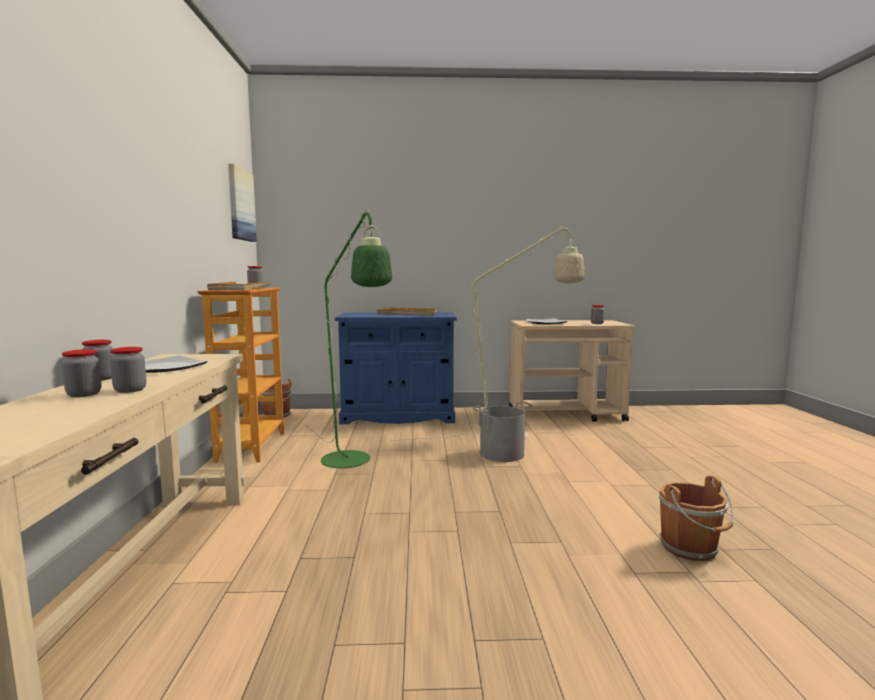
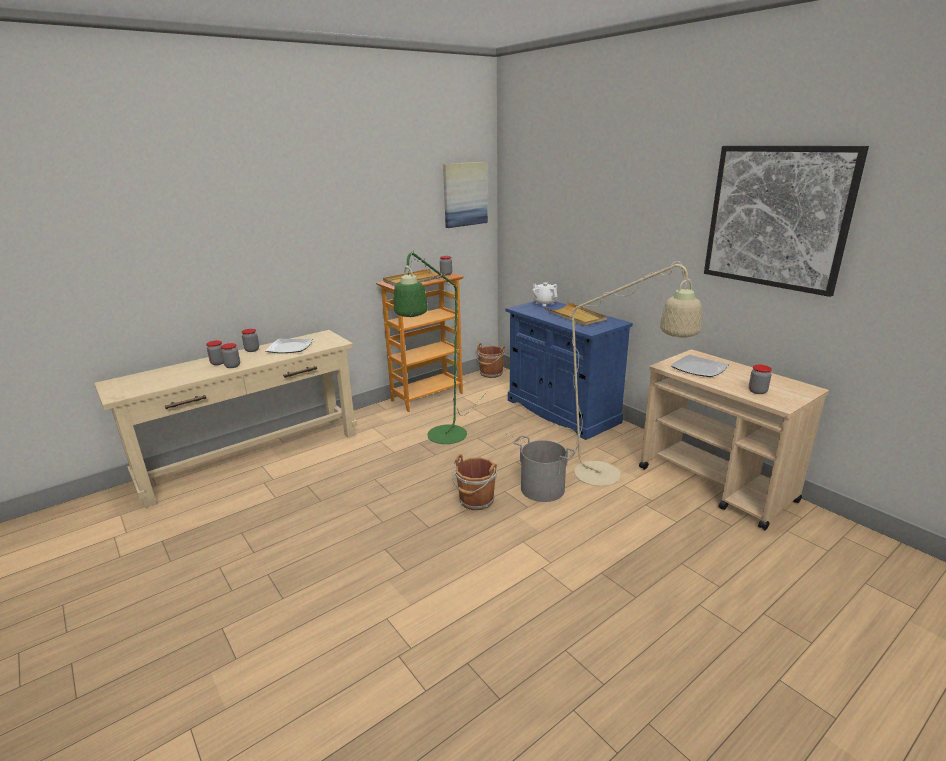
camera: 55 degrees right, 15 degrees up
(355, 313) = (544, 303): none -> white teapot
(558, 212) = (777, 217): none -> picture
(691, 548) = (452, 642): brown bucket -> brown bucket (476, 501)

